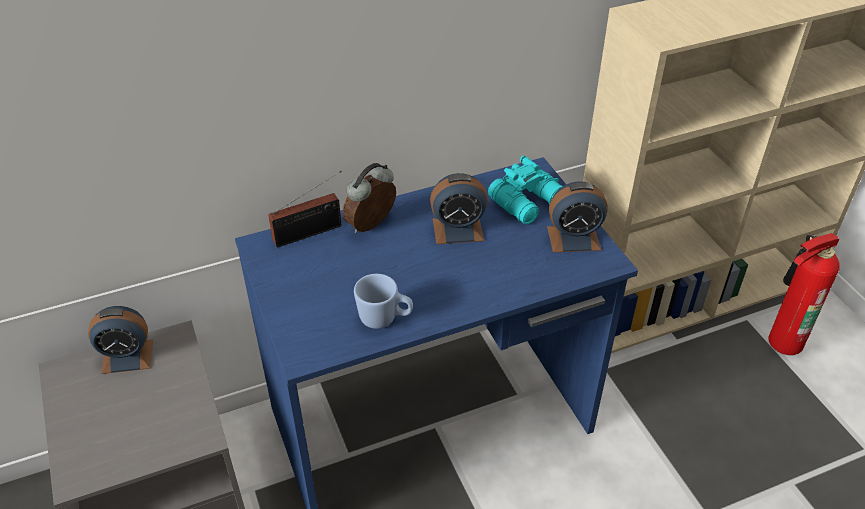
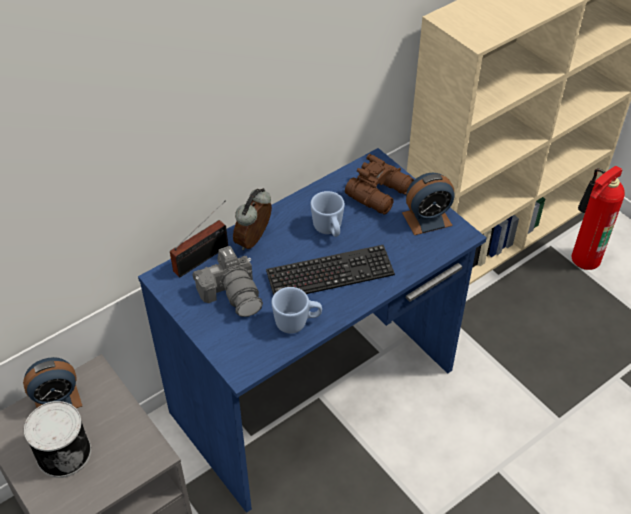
camera: 15 degrees left, 5 degrees up
(111, 411) = (63, 452): none -> can
(326, 274) = (232, 293): none -> camera
(441, 275) = (330, 274): none -> keyboard
(458, 229) = (329, 230): alarm clock -> blue mug
(530, 202) = (380, 193): turquoise binoculars -> brown binoculars

